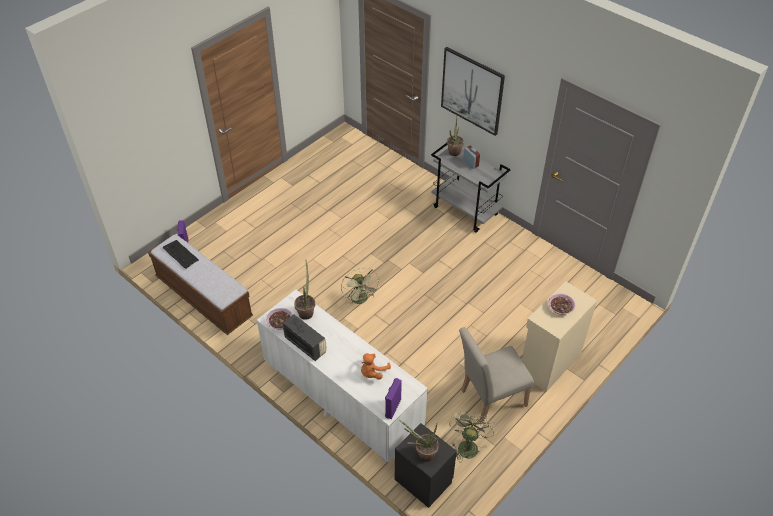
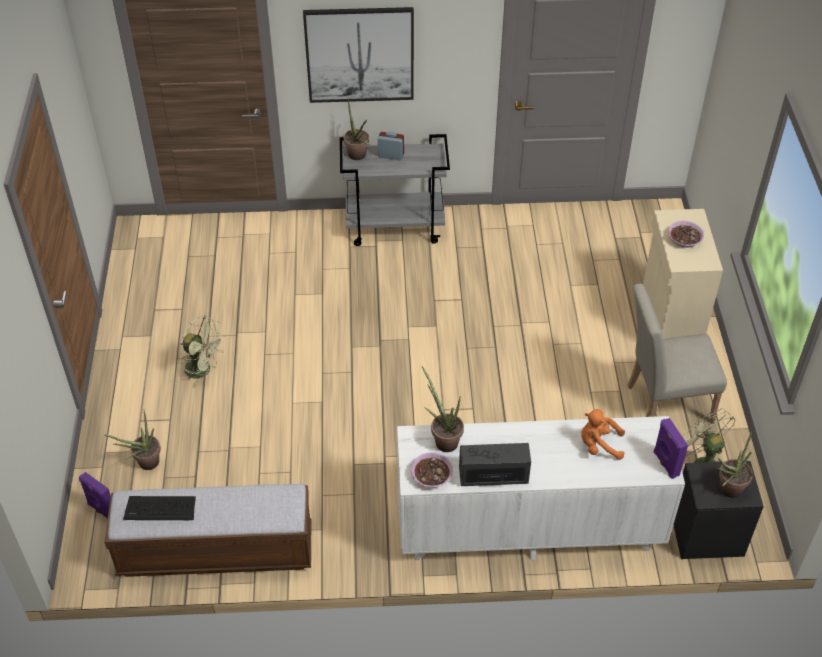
camera: 45 degrees left, 0 degrees up
(223, 239) = (144, 464): none -> potted plant
(361, 300) = (409, 406): green fan -> green fan (203, 370)
(373, 372) = (599, 445): orange plush toy -> orange plush toy turned 105 degrees clockwise
(488, 399) = (662, 404): beige chair -> beige chair turned 60 degrees clockwise

